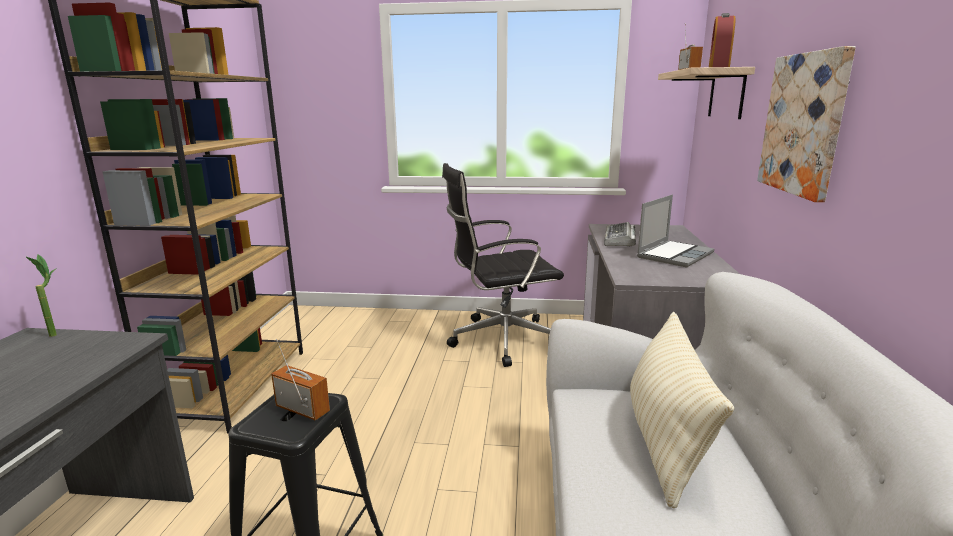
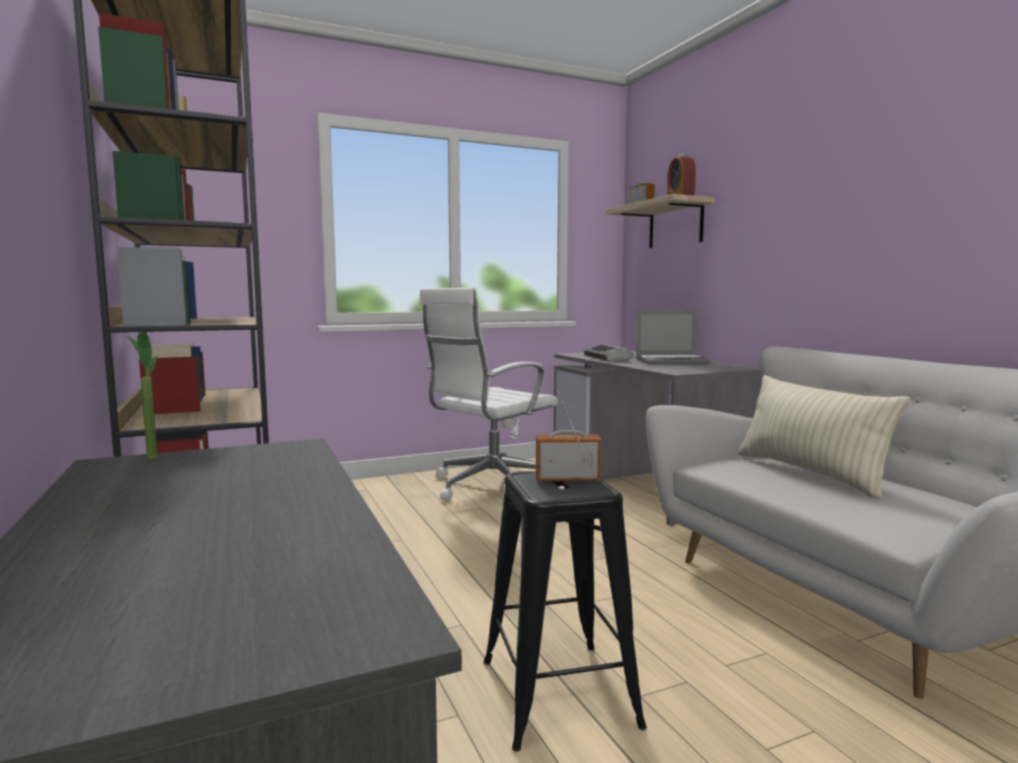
camera: 30 degrees left, 10 degrees down
(501, 339) = (490, 487): black office chair -> white office chair
(674, 255) = (672, 361): laptop -> laptop turned 75 degrees clockwise
(804, 124) = (794, 230): picture -> none

